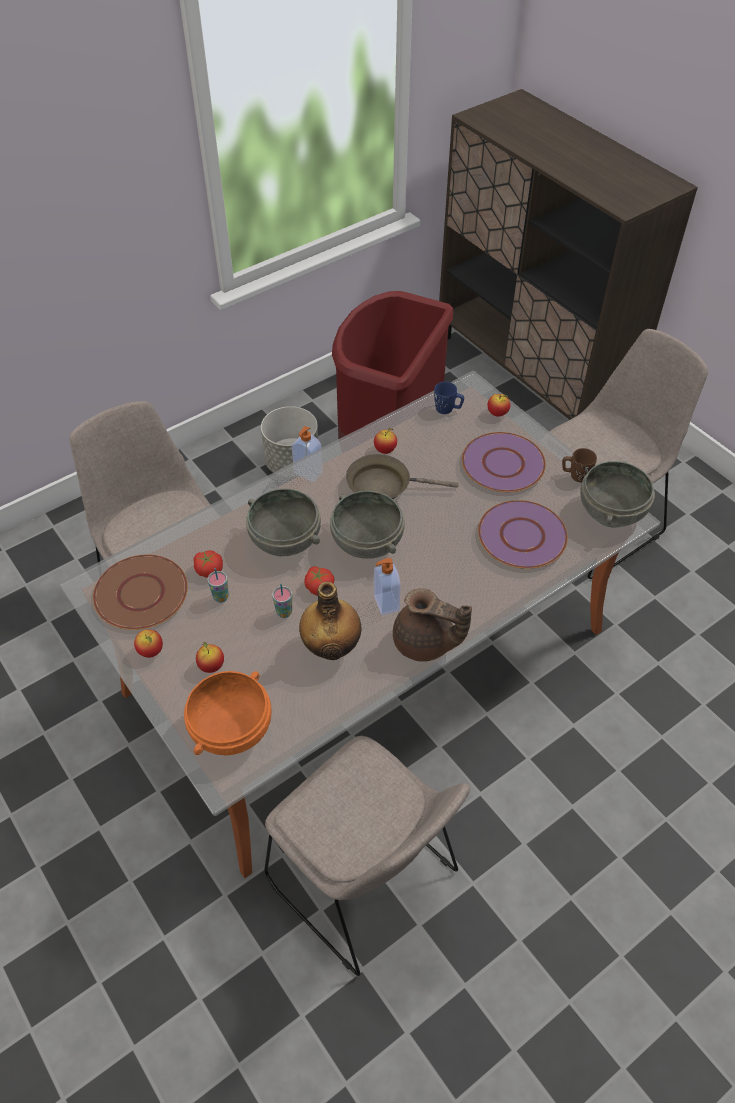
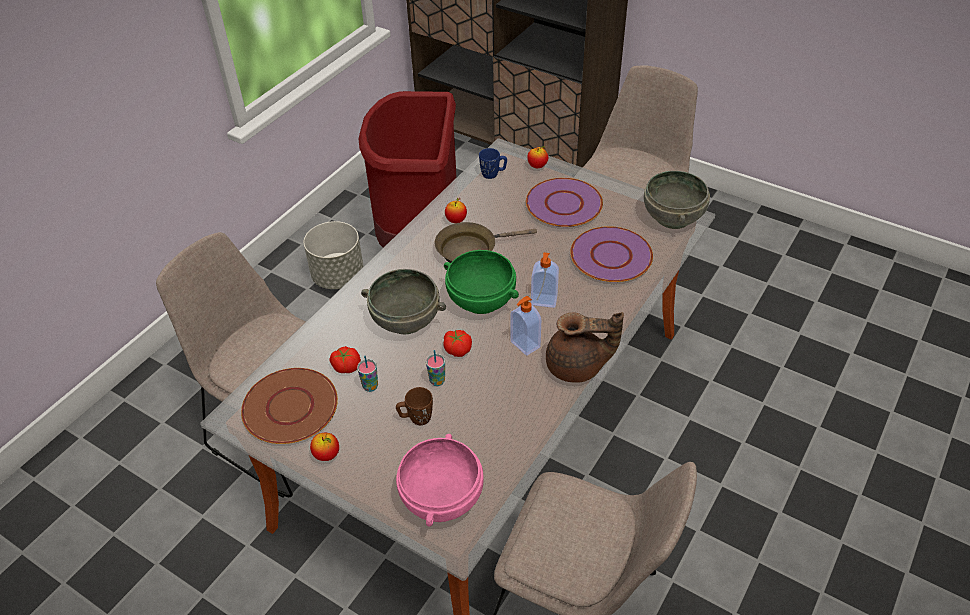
camera: 20 degrees left, 5 degrees down
(211, 666) = (393, 449): apple -> none
(232, 730) = (443, 498): orange bowl -> pink bowl
(307, 473) = (396, 258): soap dispenser -> soap dispenser (544, 301)
(332, 647) = (496, 396): bottle -> none
(368, 542) = (482, 299): grey bowl -> green bowl
(575, 475) = (628, 197): brown mug -> brown mug (416, 418)

